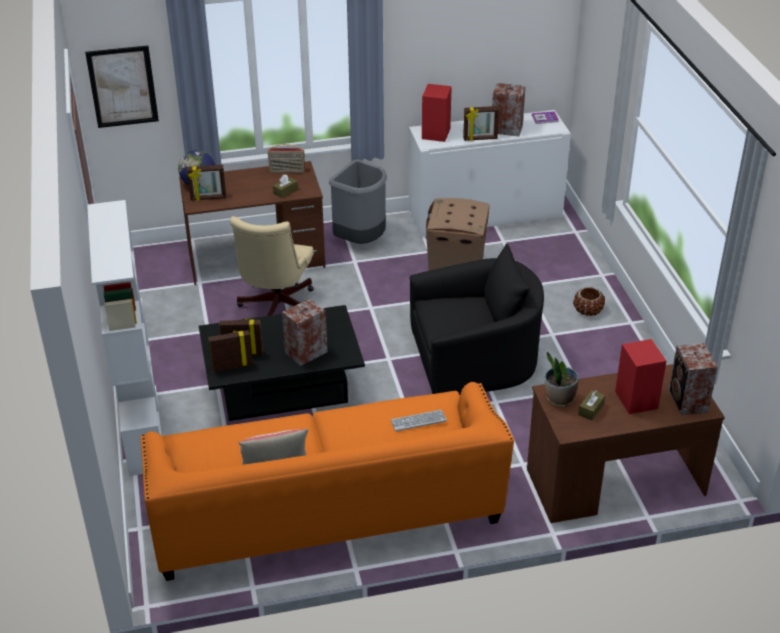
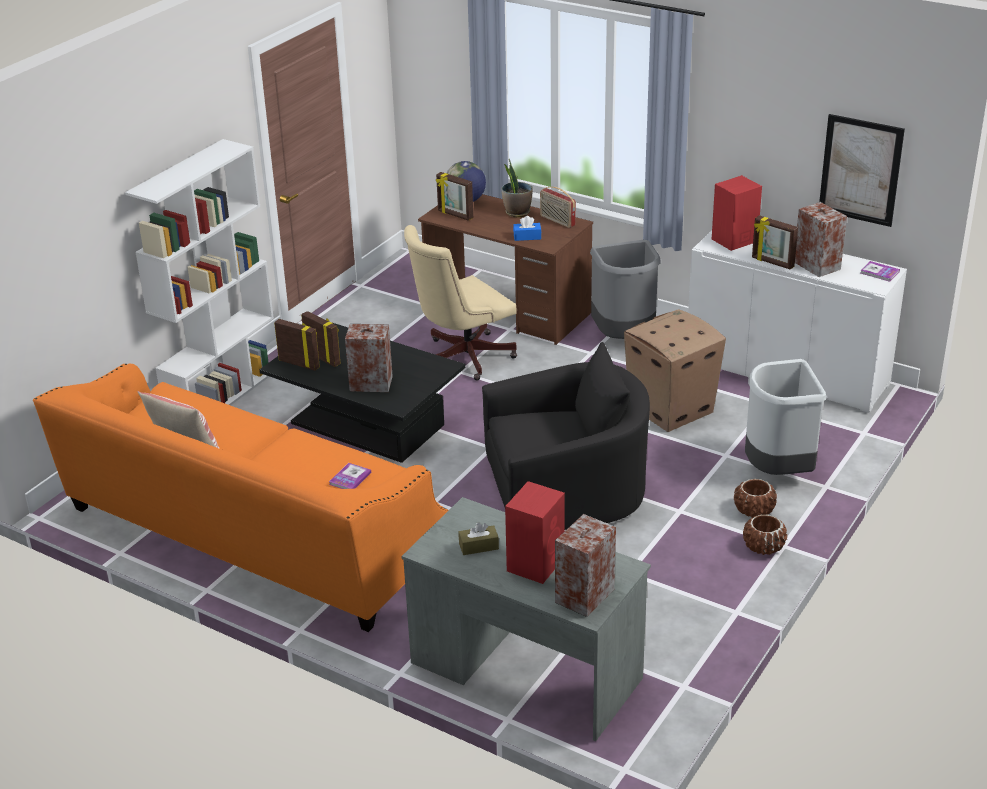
camera: 45 degrees right, 5 degrees down
(122, 86) = (430, 72): picture -> picture (860, 170)
(285, 191) = (527, 237): brown tissue box -> blue tissue box
(418, 421) = (350, 478): keyboard -> book
(474, 360) = (566, 491): black armchair -> black armchair turned 45 degrees counterclockwise
(559, 399) = (466, 521): potted plant -> potted plant (517, 212)
(566, 279) = (777, 471): none -> grey trash can
(614, 482) = (526, 670): brown desk -> grey desk
(623, 329) = (763, 547): none -> brown planter

